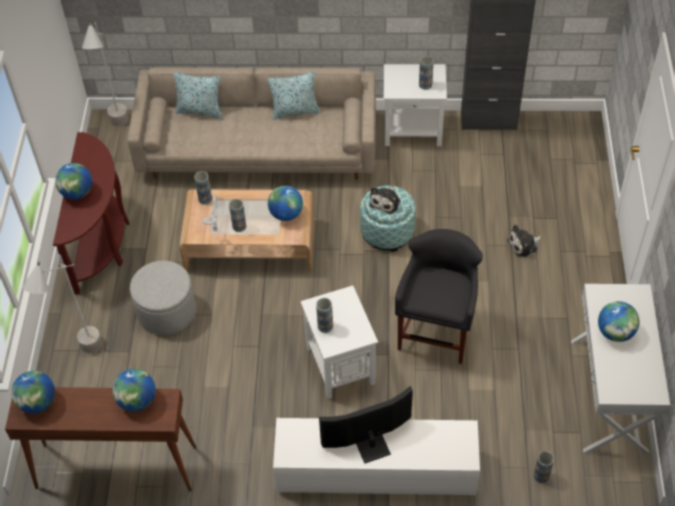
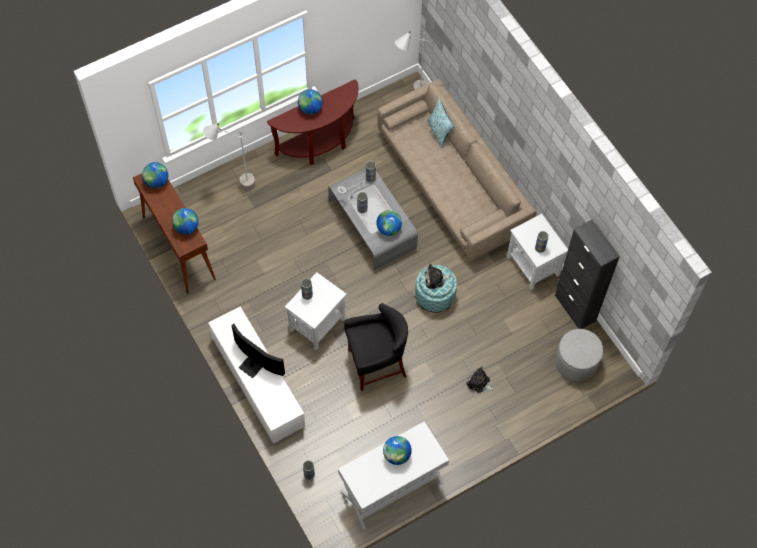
camera: 55 degrees right, 10 degrees up
(166, 311) = (294, 209): grey ottoman -> grey ottoman (576, 362)
(250, 244) = (372, 224): brown coffee table -> grey coffee table
(295, 111) = (477, 186): pillow -> none

